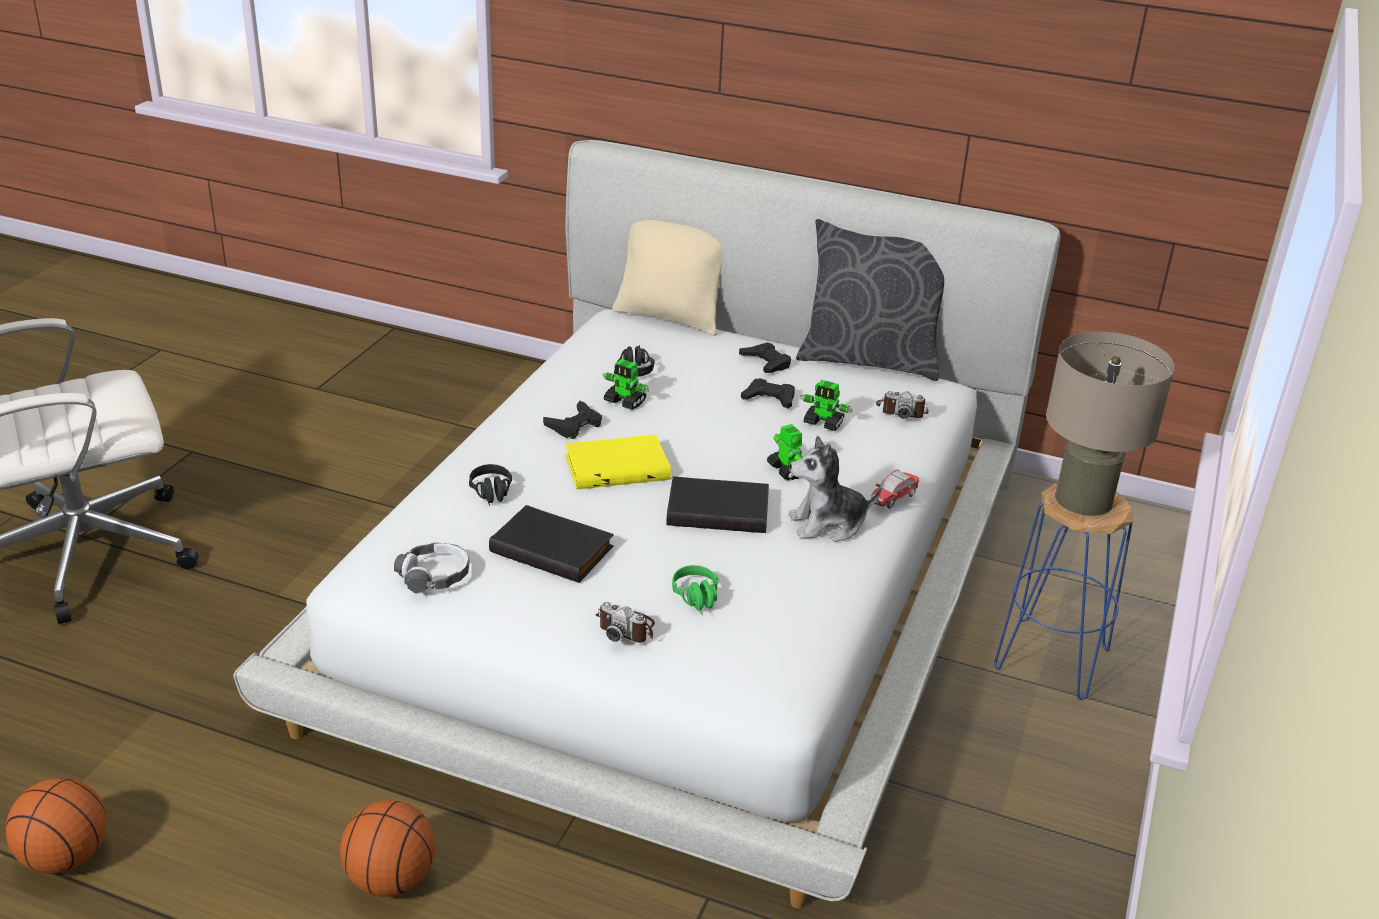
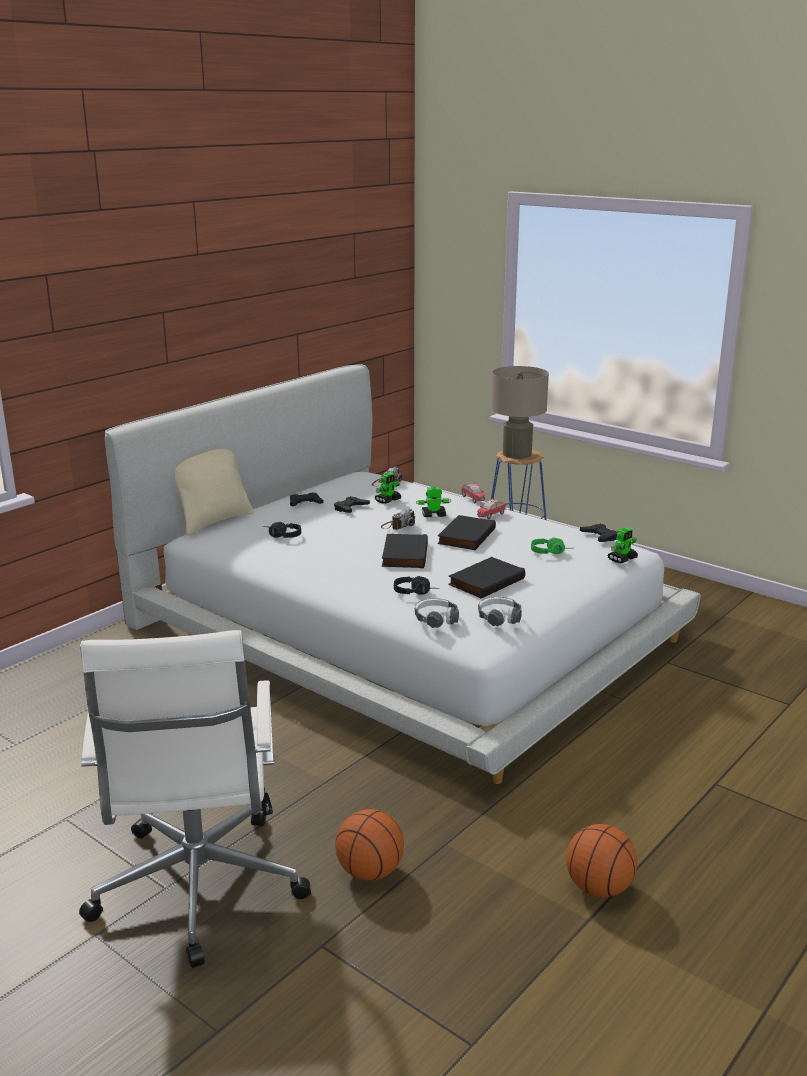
camera: 70 degrees left, 10 degrees down
(391, 879) = (640, 754): basketball -> basketball (370, 871)
(414, 523) = (436, 619): none -> headphones
(574, 425) = (345, 560): black game controller -> black game controller (599, 536)
(617, 466) = (403, 554): yellow book -> black book
(625, 402) = (326, 543): toy robot -> toy robot (622, 559)
(626, 628) = (569, 572): camera -> camera (398, 525)
(827, 524) = (491, 515): plush toy -> toy car
(869, 359) = (319, 481): grey pillow -> none

